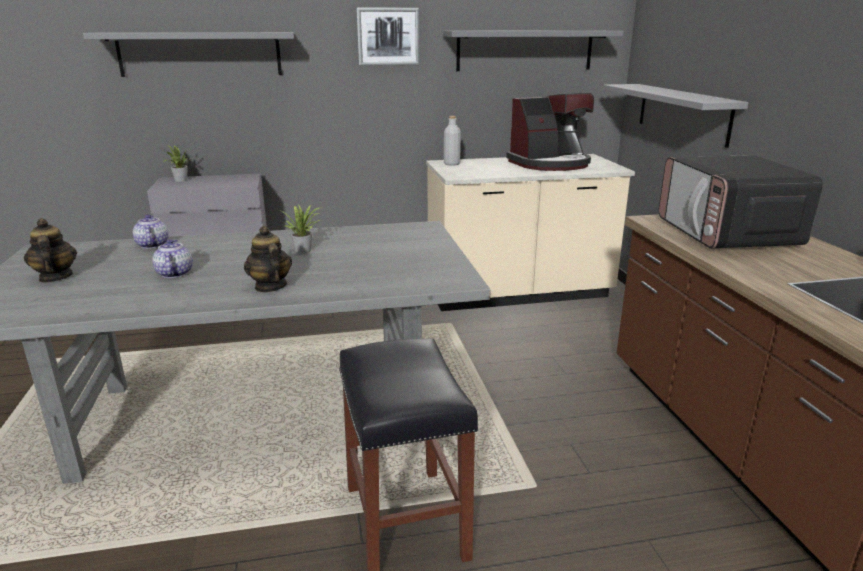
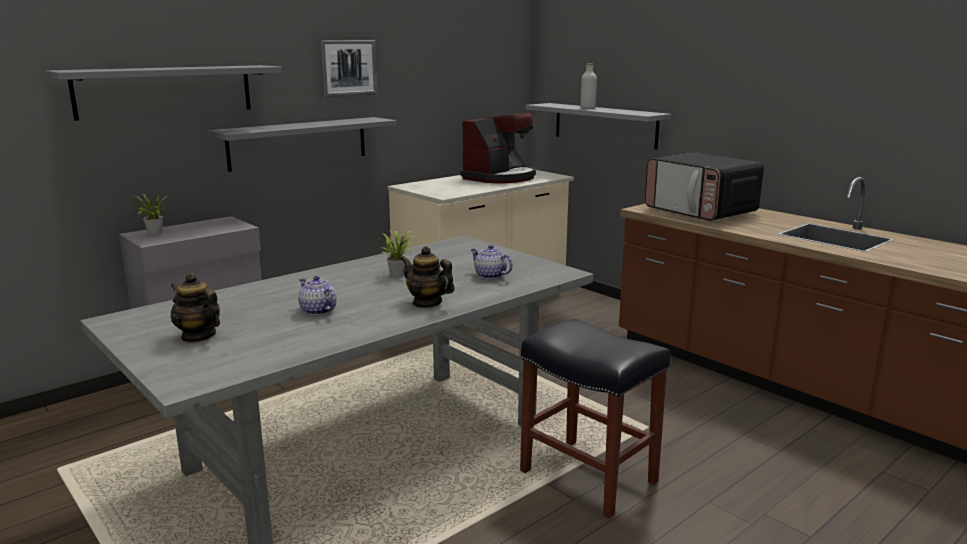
camera: 30 degrees left, 5 degrees down
(152, 245) = (237, 295): teapot -> teapot (490, 276)
(451, 164) = (418, 186): grey bottle -> grey bottle (587, 108)
(525, 50) = (459, 77): grey shelf -> grey shelf (298, 143)

